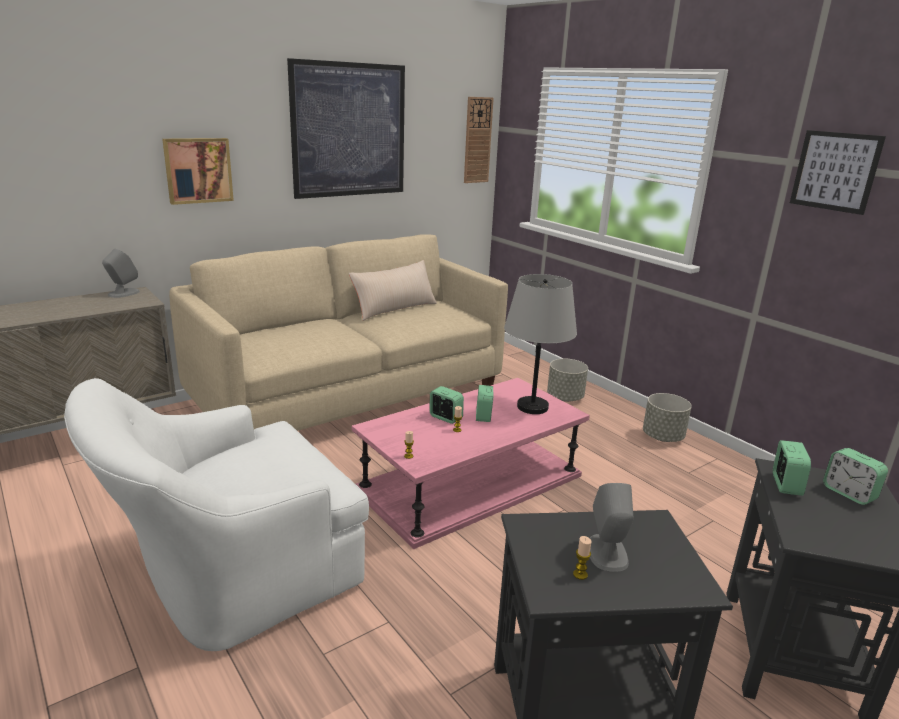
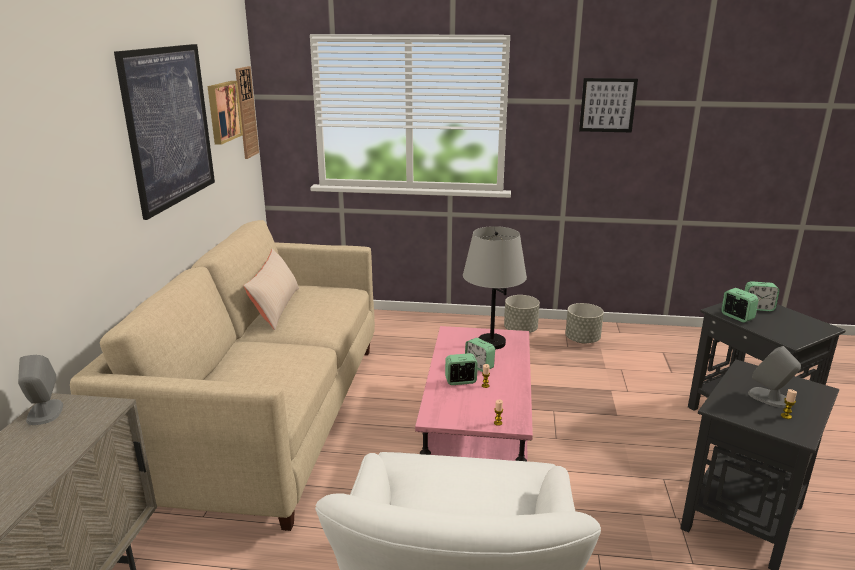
camera: 45 degrees left, 0 degrees up
(198, 170) = (62, 215): picture -> picture (222, 111)
(565, 398) = (424, 332): grey planter -> grey planter (582, 340)

